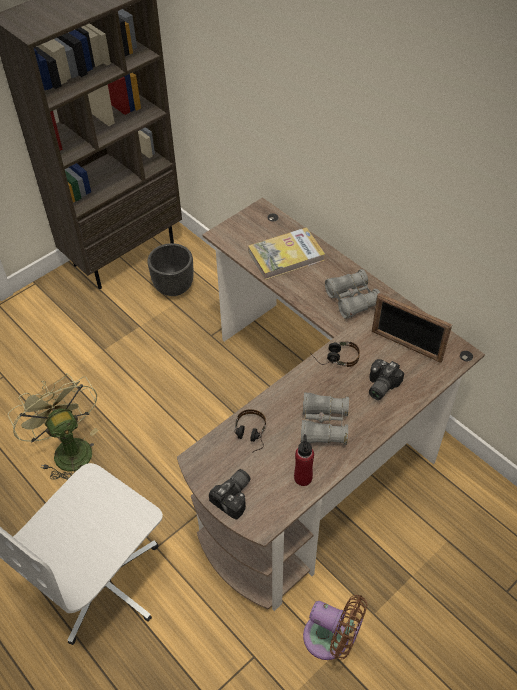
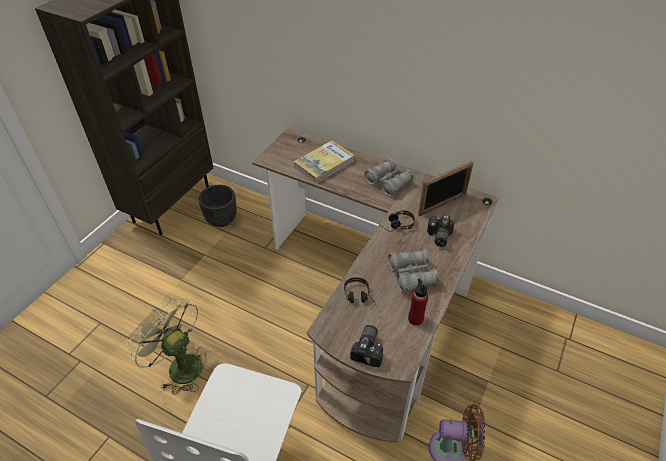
camera: 20 degrees left, 5 degrees down
(406, 346) = (442, 205): picture frame -> picture frame turned 45 degrees counterclockwise

